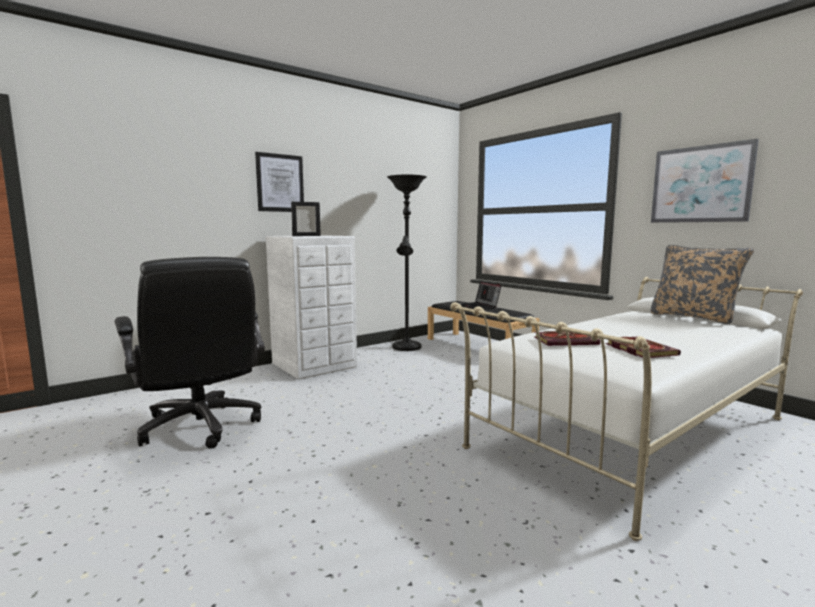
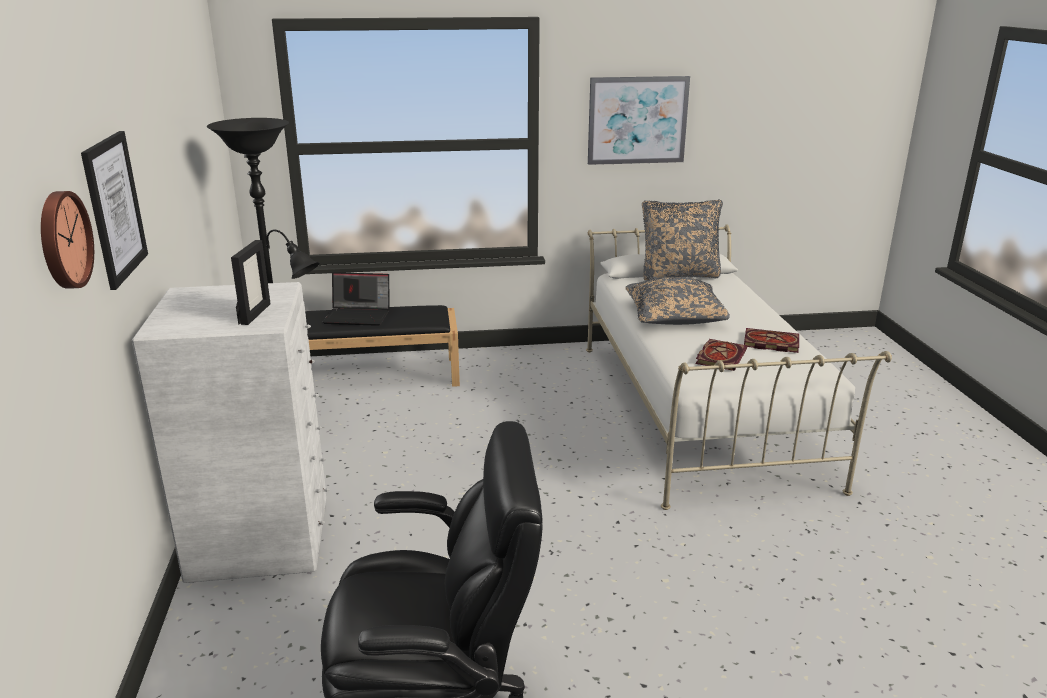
camera: 60 degrees left, 15 degrees up
(220, 175) = (62, 240): none -> wall clock
(610, 325) = (675, 315): none -> grey pillow

